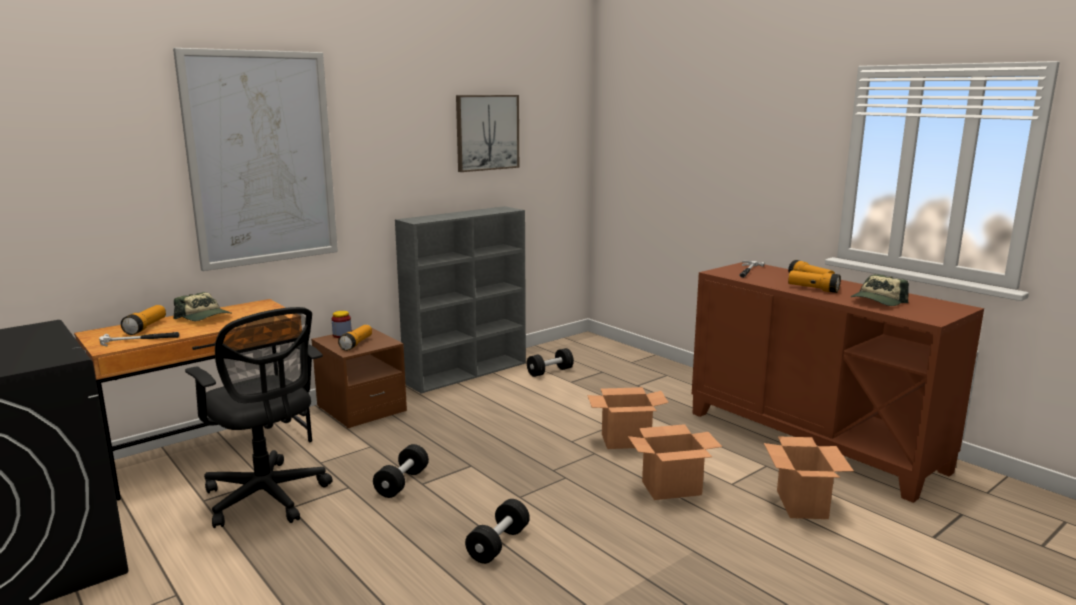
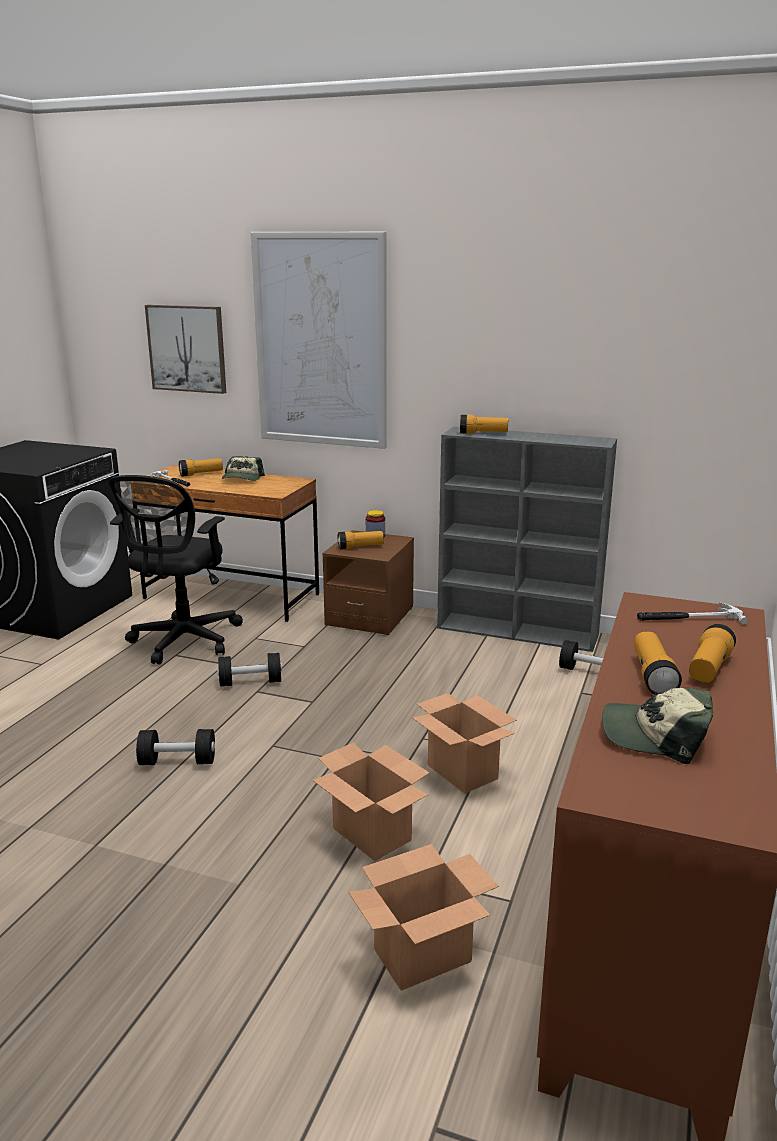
camera: 60 degrees right, 5 degrees up
(433, 218) = (483, 433): none -> flashlight
(487, 132) = (603, 335): picture -> picture (187, 348)

